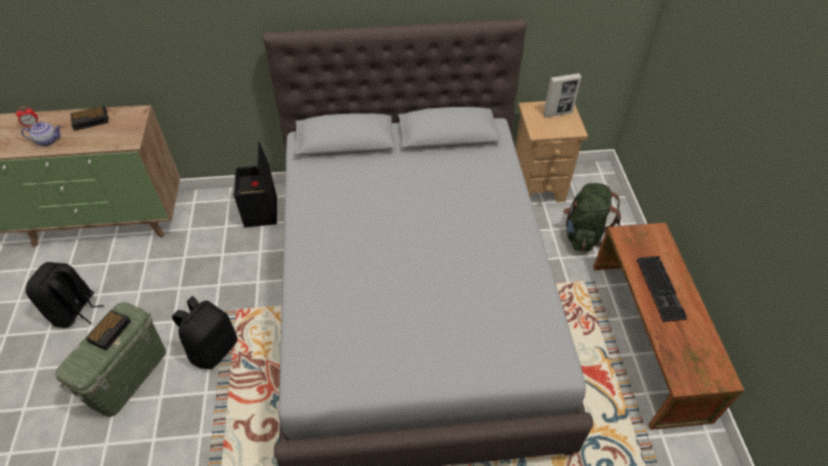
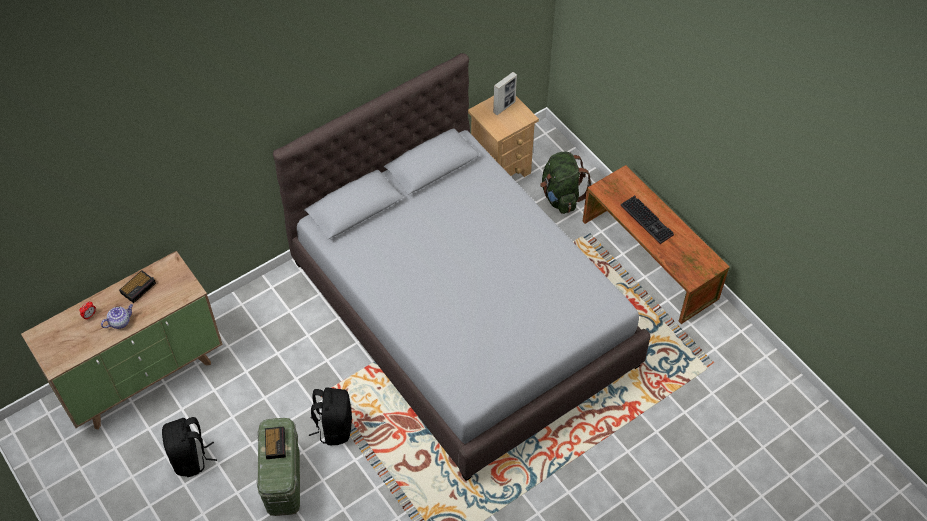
camera: 30 degrees left, 5 degrees up
(261, 212) = (281, 301): black storage box -> none

